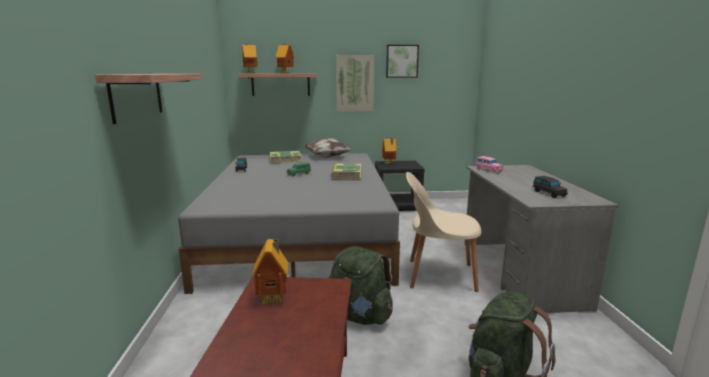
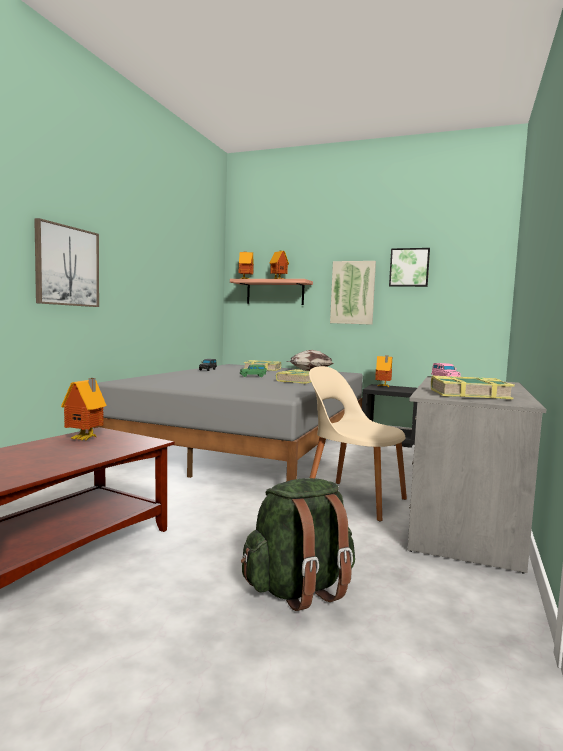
camera: 25 degrees right, 10 degrees down
(137, 96) = (67, 266): shelf -> picture
(359, 315) = (219, 509): green backpack -> none
(548, 193) = (469, 394): black toy car -> book

